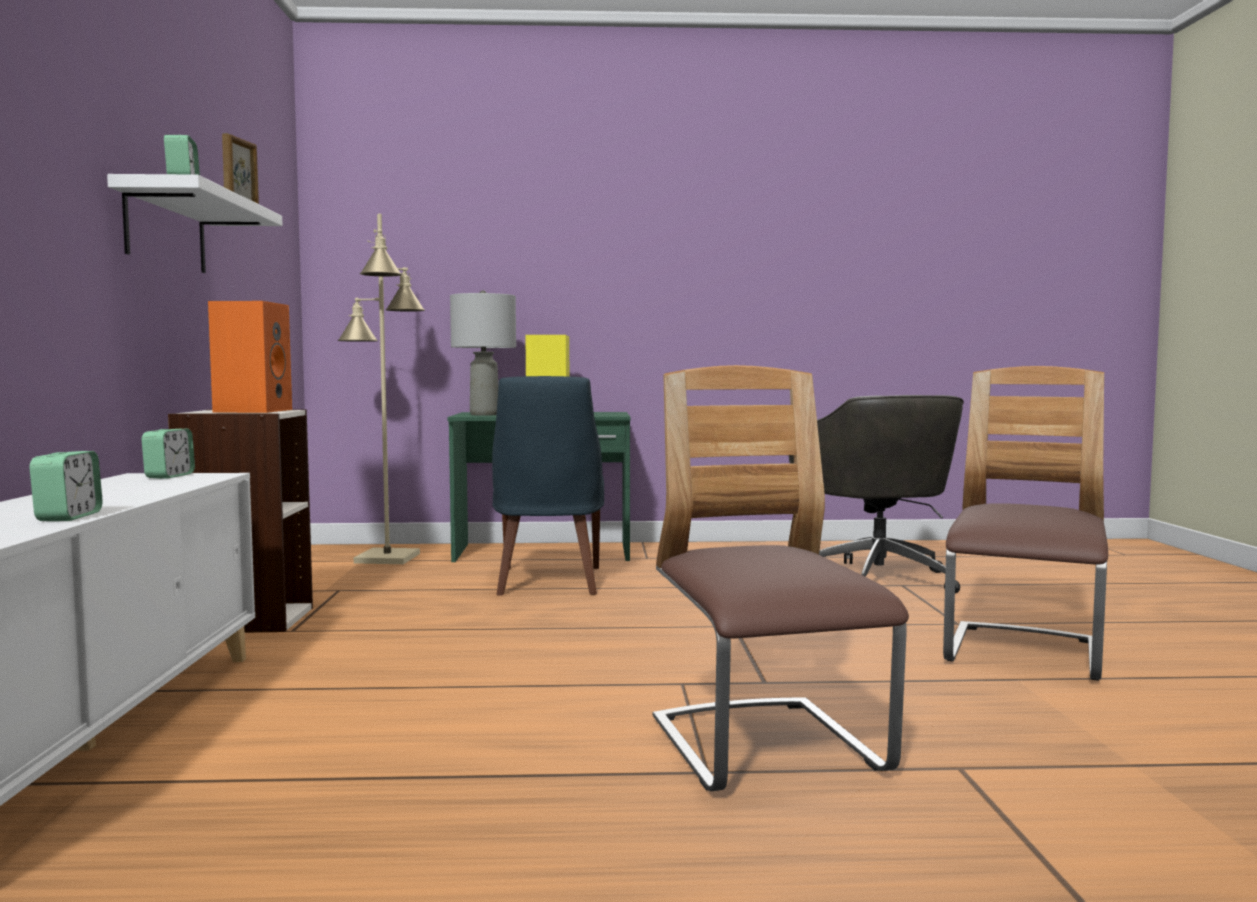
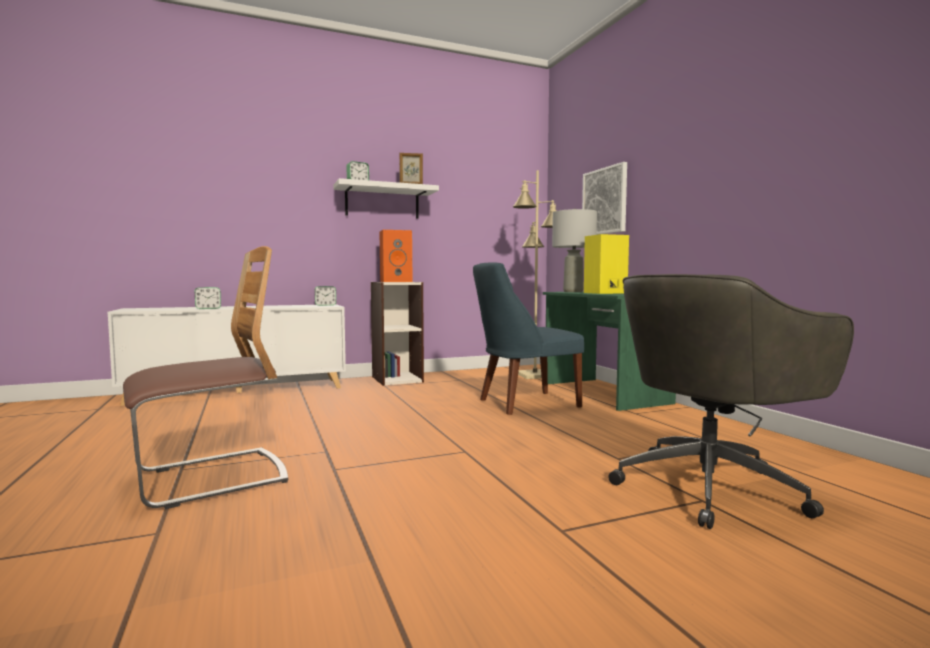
camera: 70 degrees right, 0 degrees up
(469, 279) = (605, 201): none -> picture
(1023, 654) = (464, 566): chair -> none

